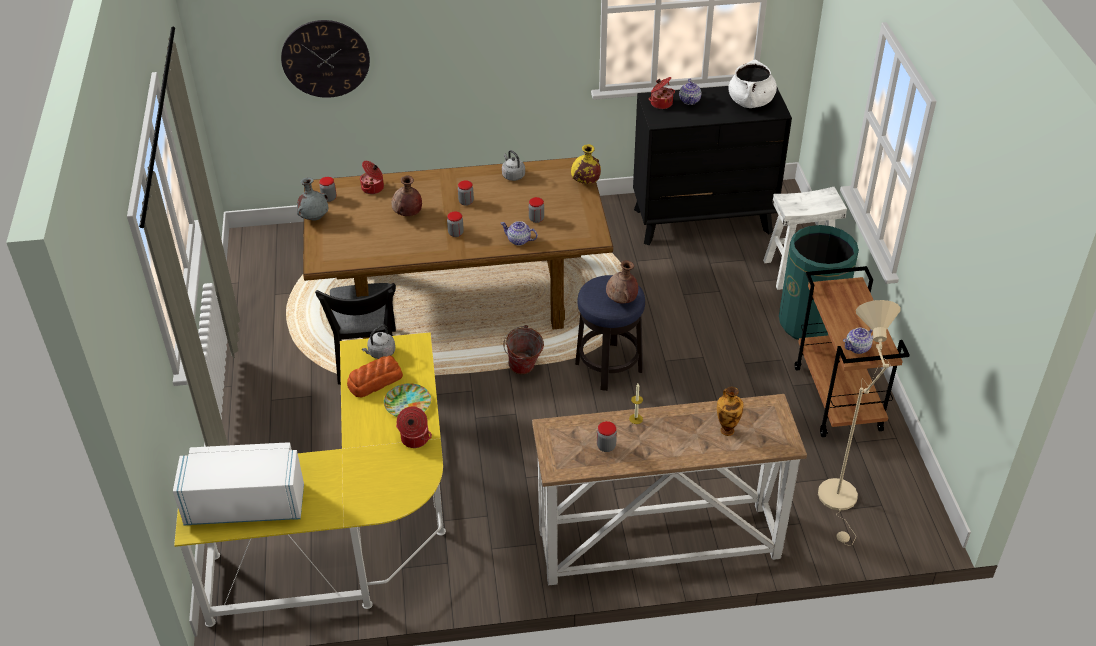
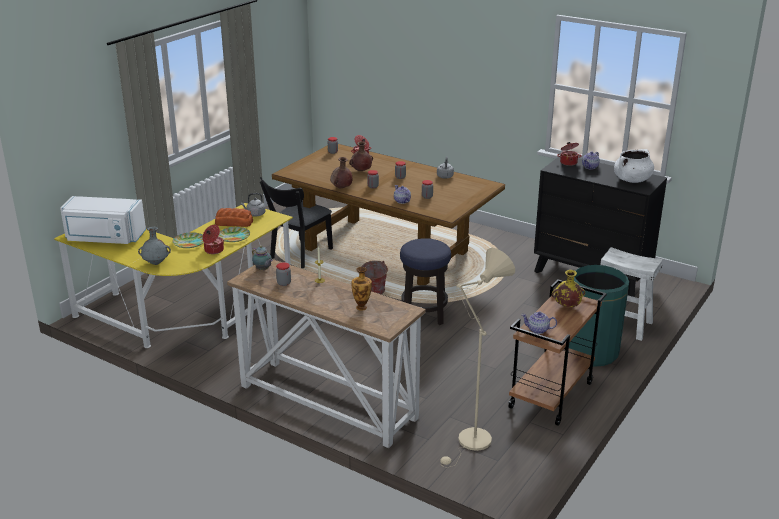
camera: 40 degrees right, 15 degrees down
(246, 502) = (105, 238): white microwave -> white microwave turned 150 degrees clockwise
(314, 218) = (313, 156): grey vase -> grey vase (156, 263)
(325, 58) = (378, 74): wall clock -> none
(367, 444) = (189, 242): none -> plate
(557, 441) = (263, 270): none -> teapot
(585, 182) = (483, 193): yellow vase -> yellow vase (566, 306)
(622, 301) = (426, 252): brown vase -> brown vase (341, 188)

